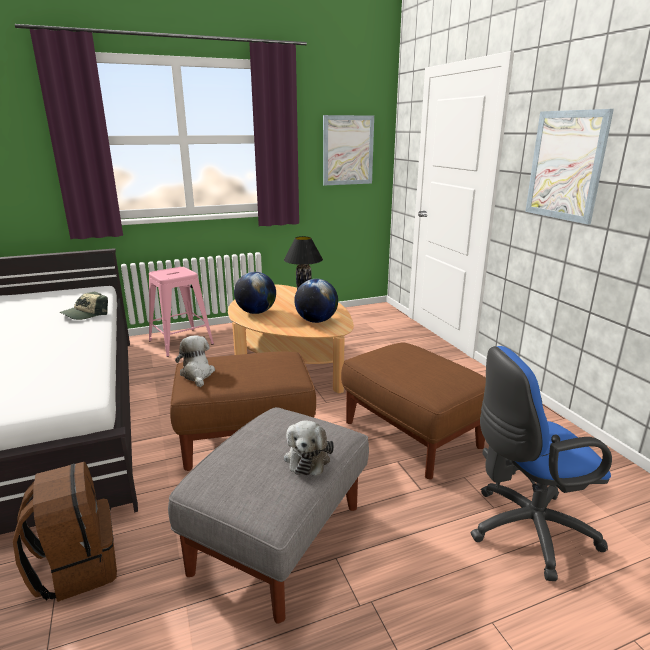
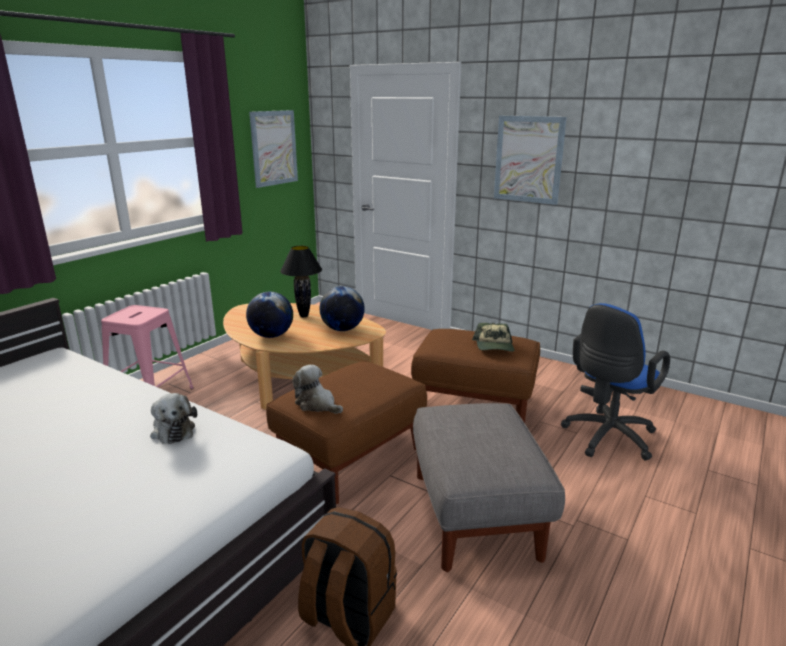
camera: 35 degrees left, 0 degrees up
(85, 314) = (102, 384): cap -> cap (494, 346)
(308, 457) = (506, 429): plush toy -> plush toy (173, 430)

